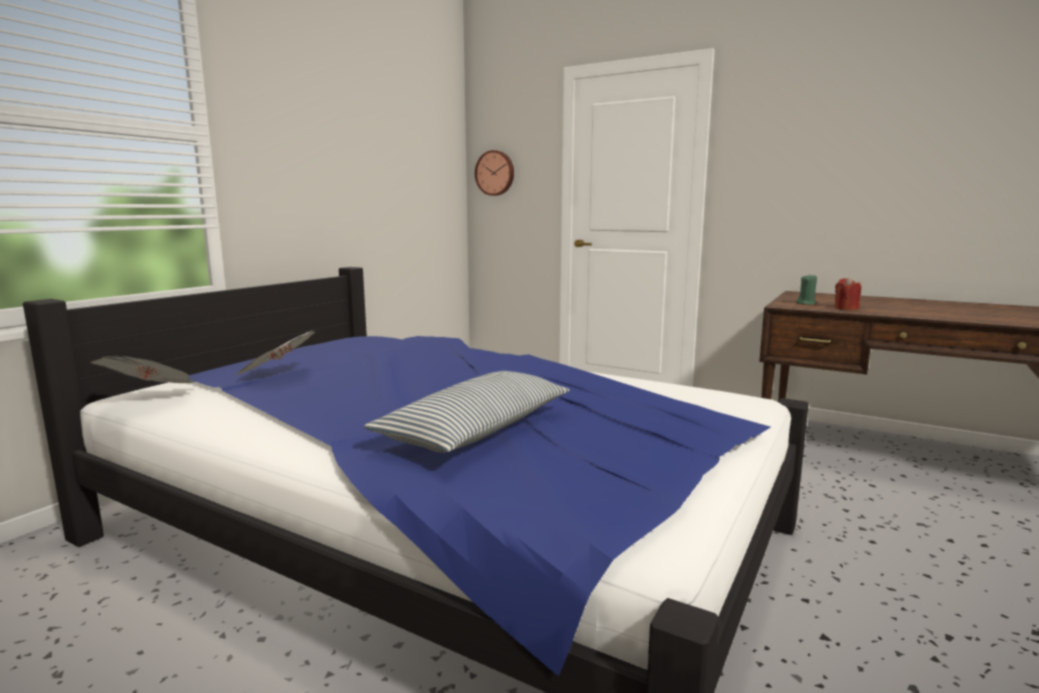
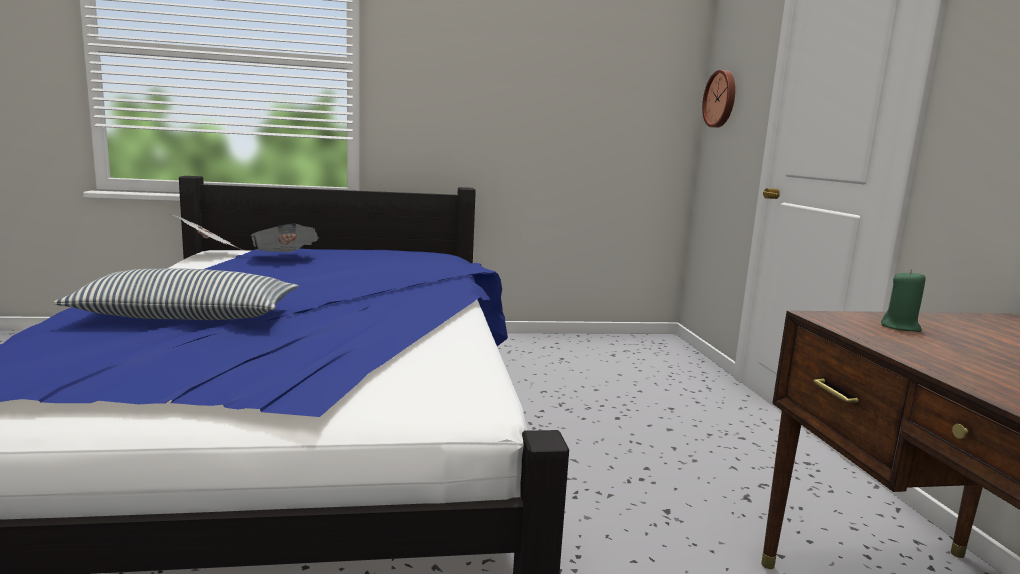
camera: 50 degrees right, 0 degrees up
(846, 308) = (935, 350): red candle -> none

